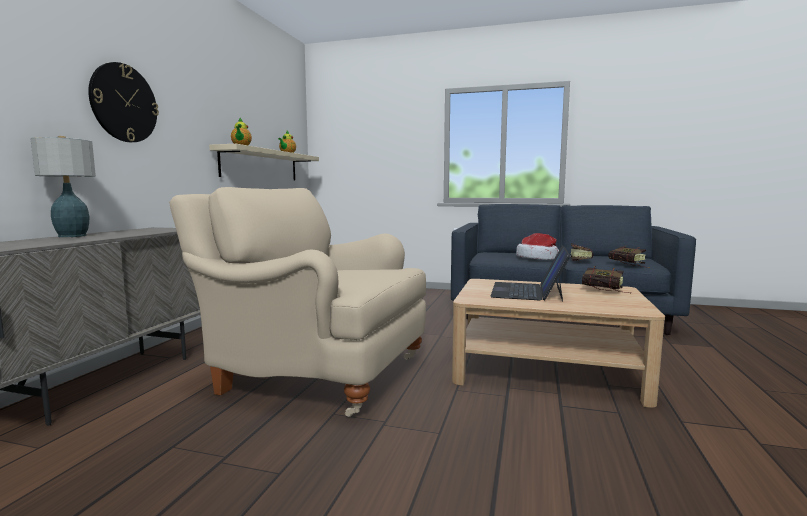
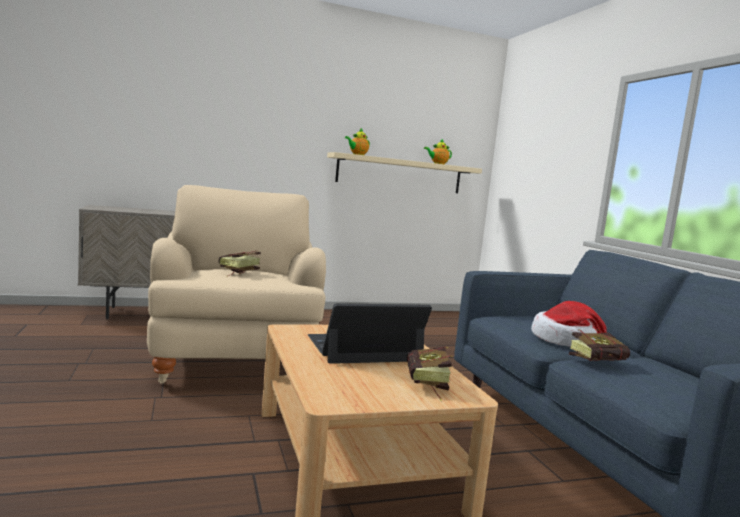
camera: 55 degrees right, 0 degrees up
(73, 236) = (171, 211): table lamp -> none
(124, 103) = (241, 121): wall clock -> none
(629, 265) = (632, 394): book -> book (236, 273)

